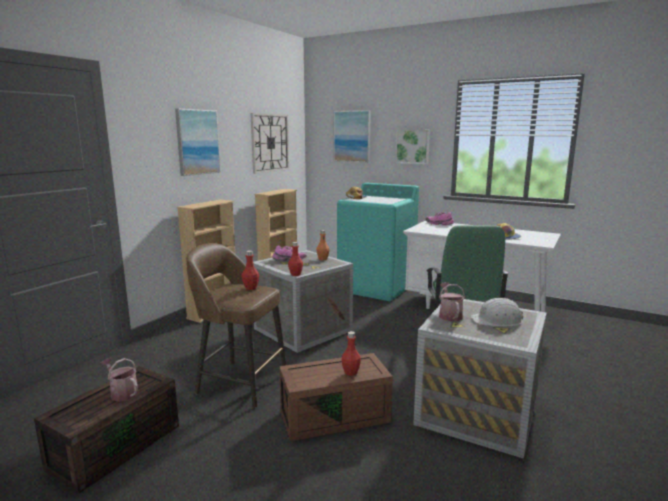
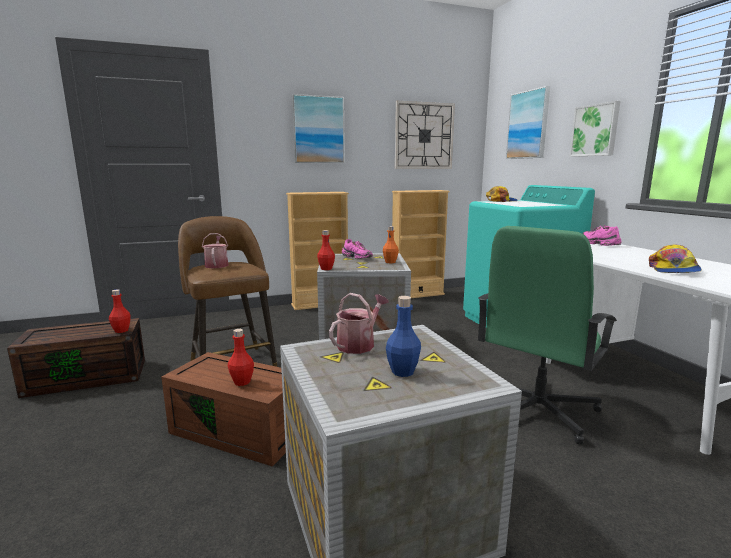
camera: 40 degrees right, 0 degrees up
(122, 392) = (89, 331): watering can -> watering can (217, 265)
(251, 288) = (239, 267): red bottle -> red bottle (121, 330)
(497, 320) = (402, 371): white hard hat -> blue bottle

